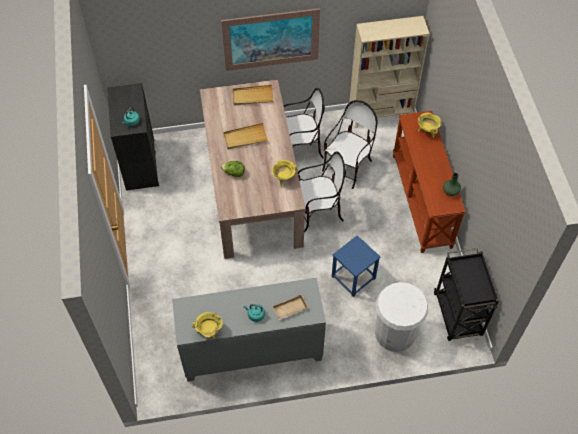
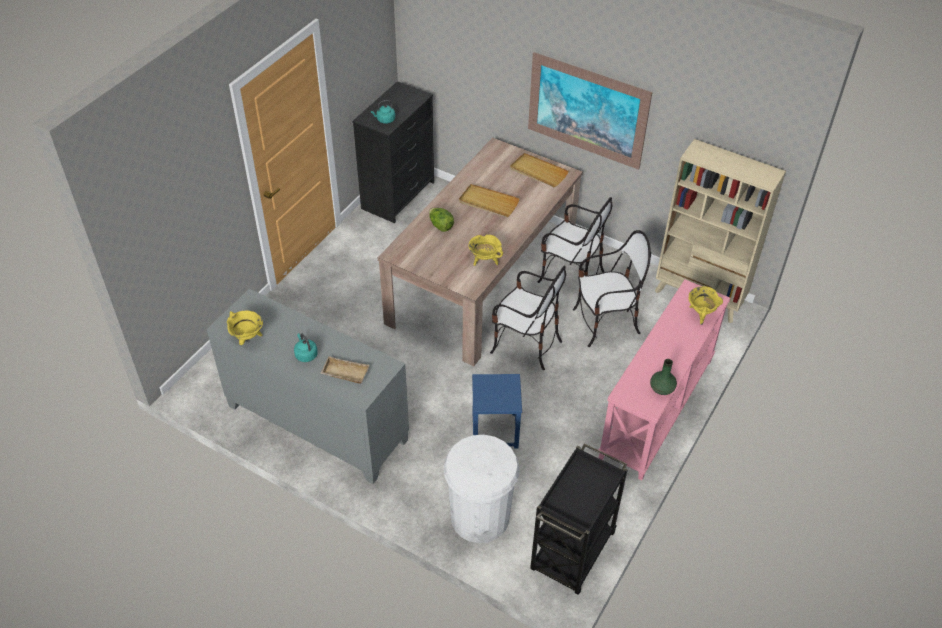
camera: 40 degrees right, 10 degrees down
(422, 200) = (657, 409): brown console table -> pink console table

